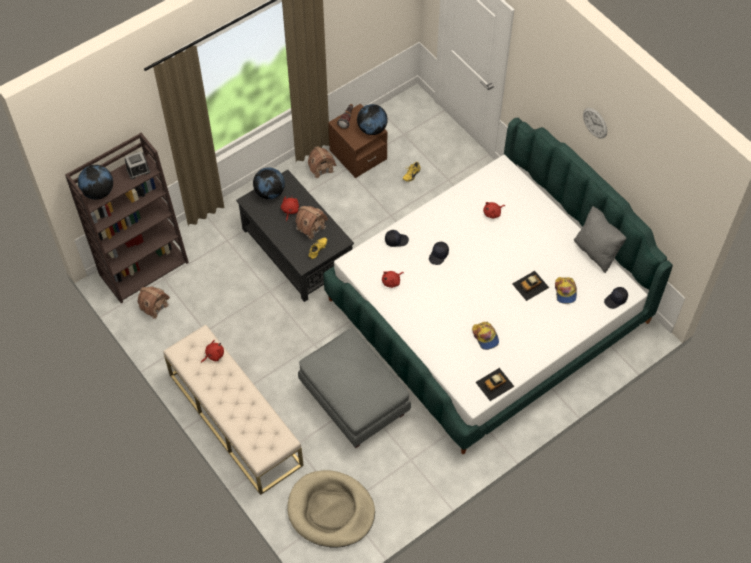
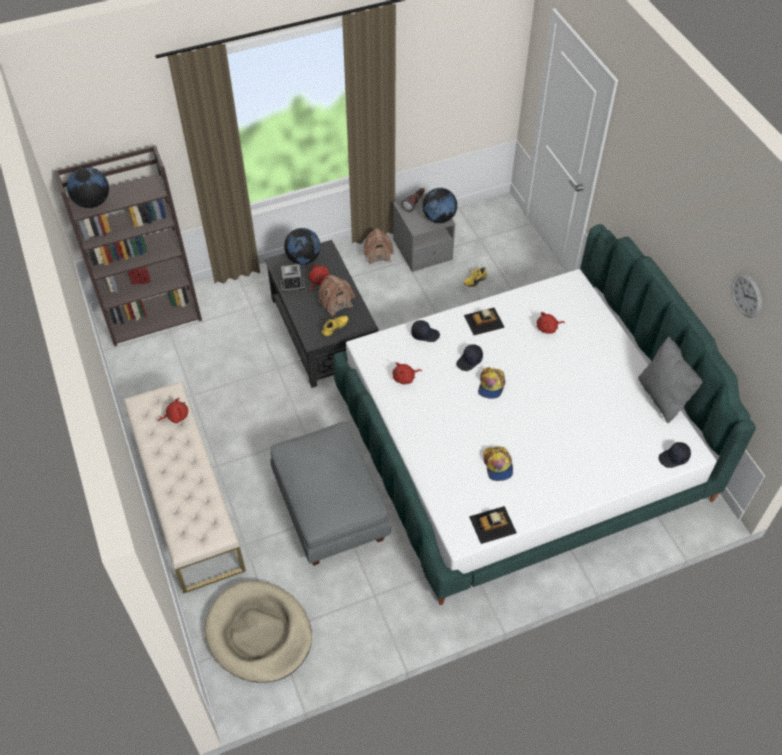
camera: 15 degrees right, 5 degrees down
(138, 170) = (145, 189): alarm clock -> alarm clock (292, 285)
(154, 307) = (147, 357): toy house -> none
(358, 155) = (422, 250): brown nightstand -> grey nightstand
(530, 285) = (571, 418): toy car -> toy car (484, 321)
(565, 291) = (612, 434): cap -> cap (491, 385)
(595, 123) = (690, 229): wall clock -> wall clock (746, 295)

